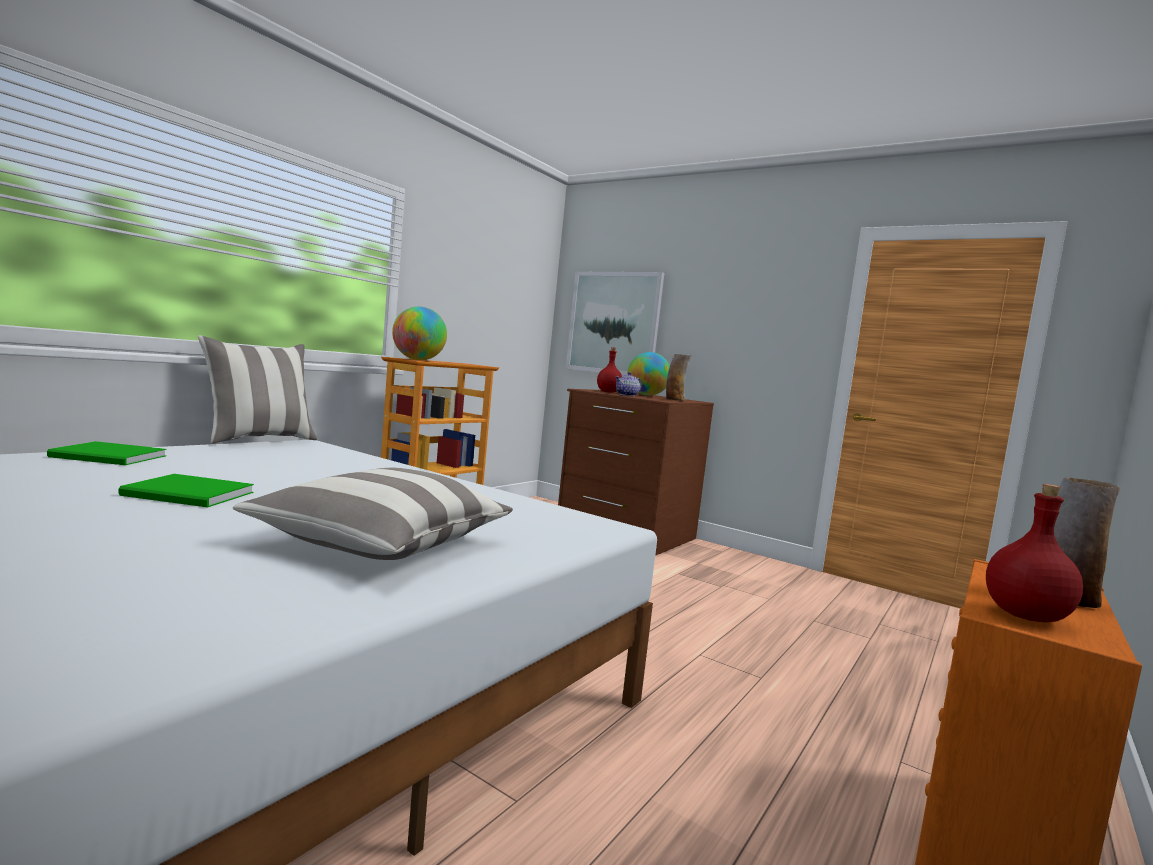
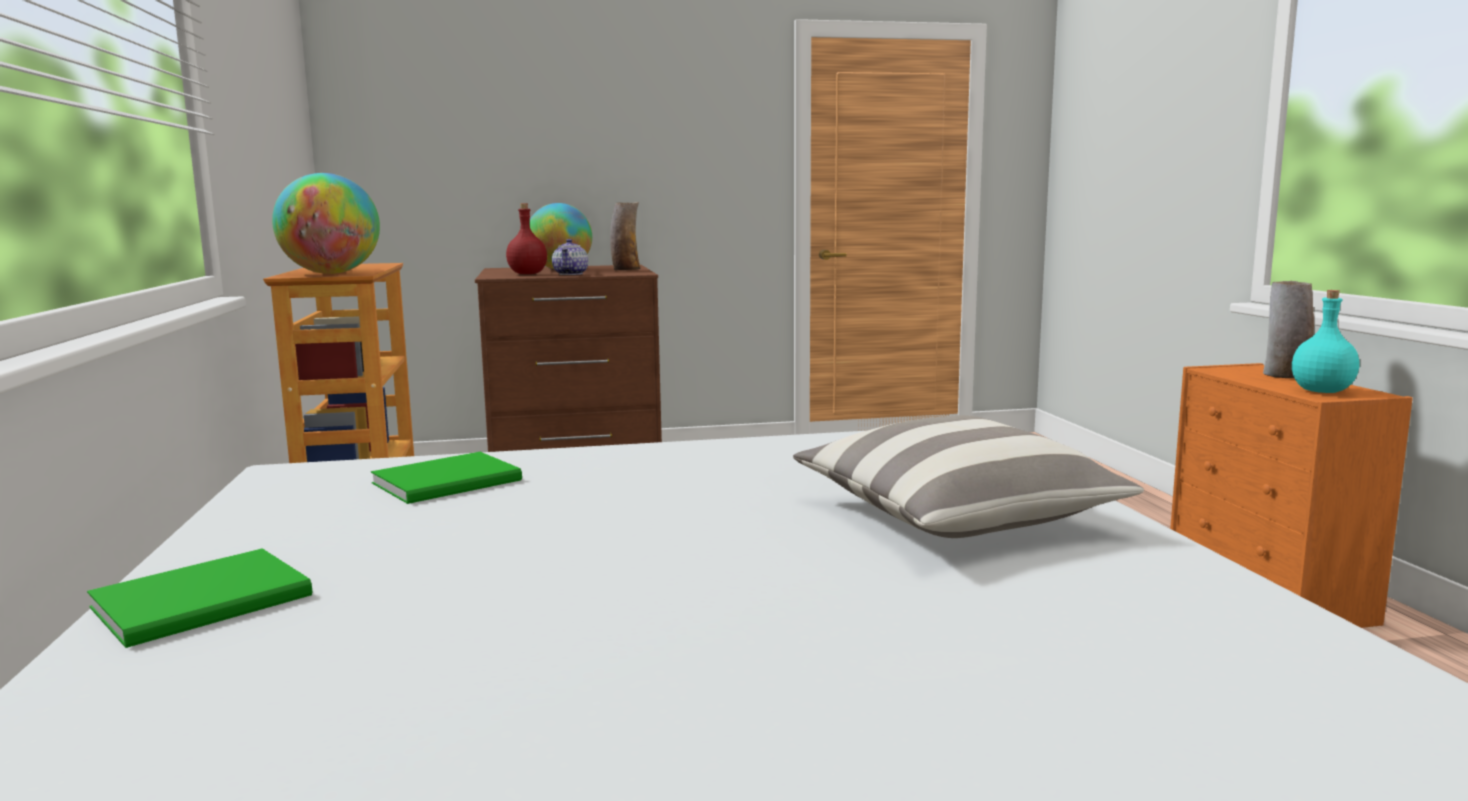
camera: 45 degrees left, 5 degrees up
(190, 495) = (613, 573): green book -> green book (452, 482)
(259, 439) = (201, 494): pillow -> none
(613, 323) = (448, 160): picture -> none
(1027, 616) = (1322, 391): red bottle -> turquoise bottle

